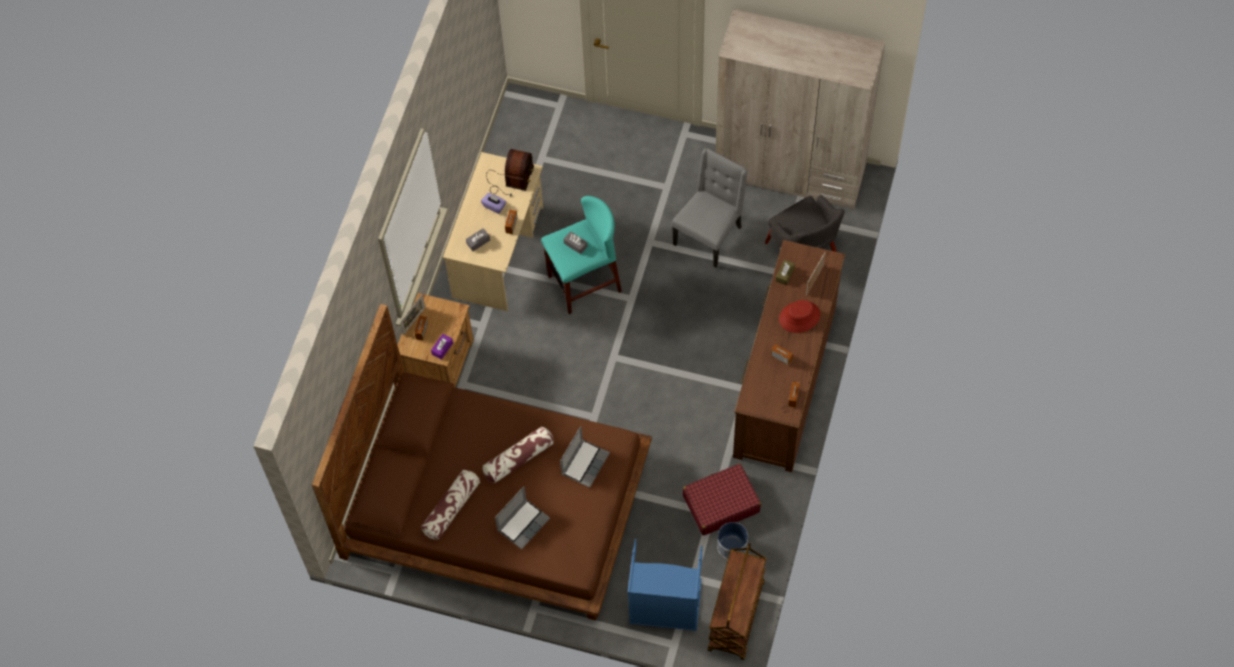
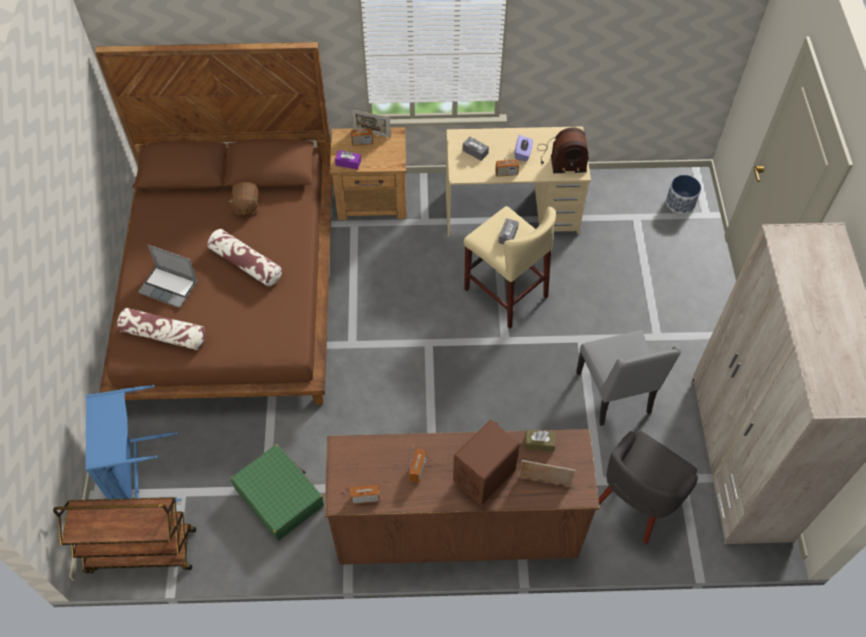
camera: 70 degrees right, 5 degrees down
(451, 508) = (177, 224): pillow -> pillow (164, 335)
(452, 447) = (246, 206): none -> brown plush toy
(584, 283) = (505, 293): turquoise stool -> beige stool
(585, 463) = (255, 323): laptop -> none
(709, 235) = (615, 394): grey chair -> grey chair turned 60 degrees clockwise
(720, 504) = (279, 496): red suitcase -> green suitcase
(732, 546) = (228, 523): planter -> planter (680, 203)
(799, 317) = (484, 476): red hat -> brown speaker

